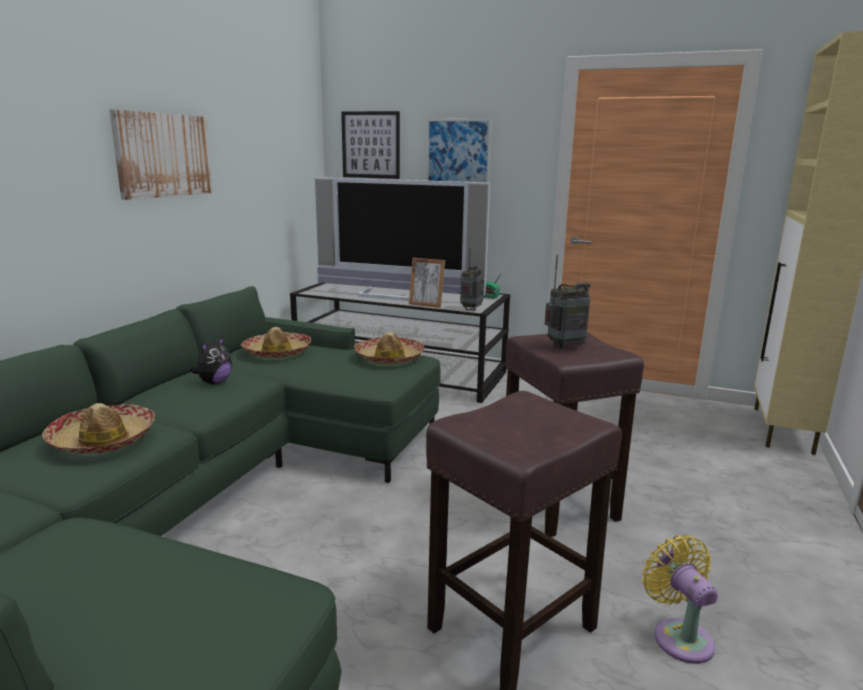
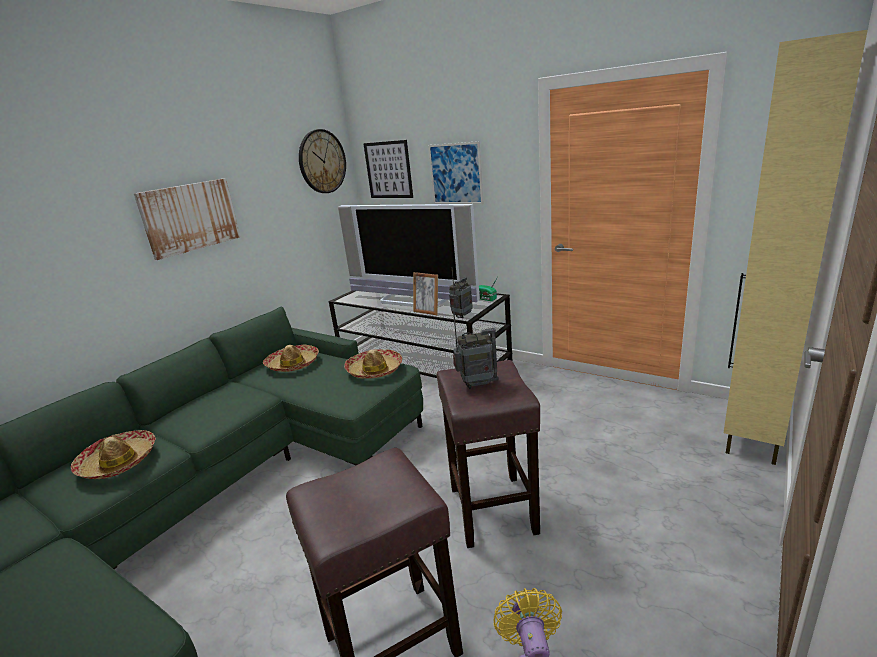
camera: 15 degrees right, 5 degrees up
(214, 382) = (227, 400): plush toy -> none
(295, 124) = (322, 161): none -> wall clock

